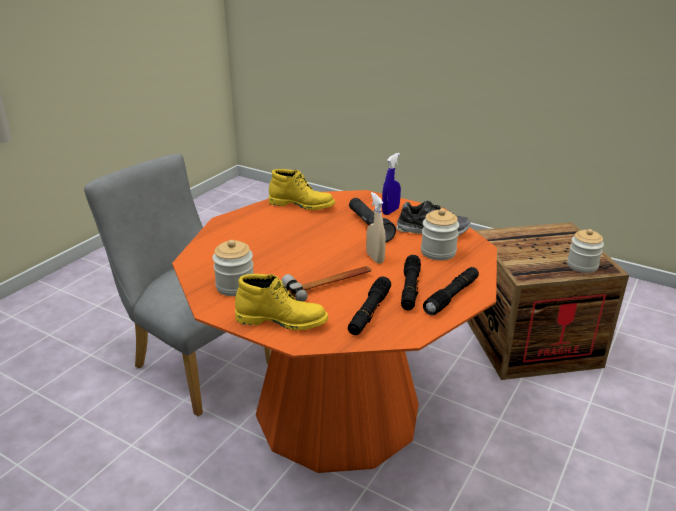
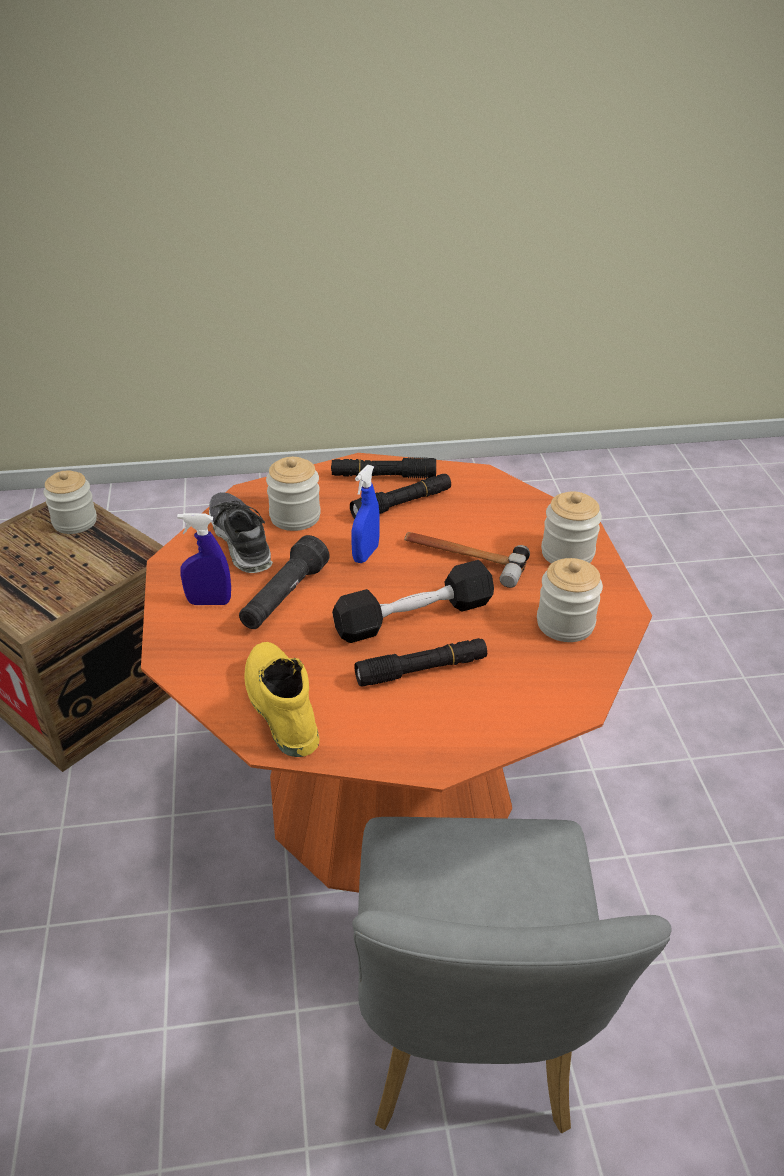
camera: 130 degrees left, 10 degrees up
(282, 320) = (567, 553): yellow boot -> jar
(307, 250) = (414, 616): none -> black dumbbell
(369, 312) = (477, 509): black flashlight -> black flashlight (421, 670)
(375, 258) = (365, 554): beige spray bottle -> blue spray bottle

